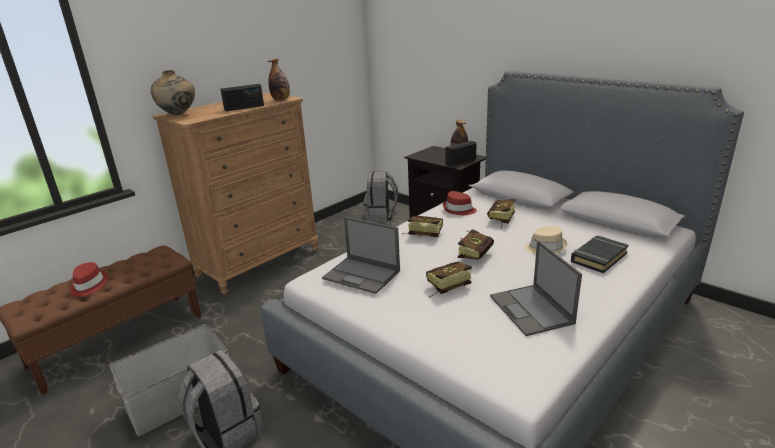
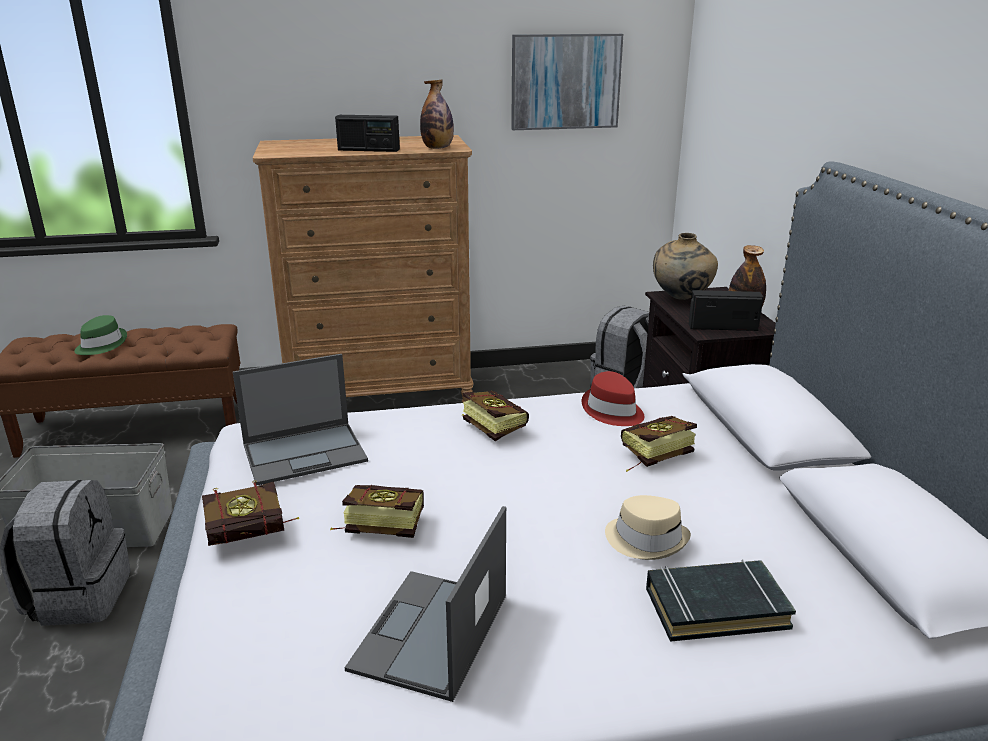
camera: 35 degrees right, 0 degrees up
(88, 285) = (101, 345): red hat -> green hat
(178, 115) = (283, 144): beige vase -> beige vase (681, 299)
(316, 53) = (565, 82): none -> picture
(362, 275) = (306, 453): laptop -> laptop turned 90 degrees counterclockwise
(476, 254) = (509, 496): book -> book (256, 535)

